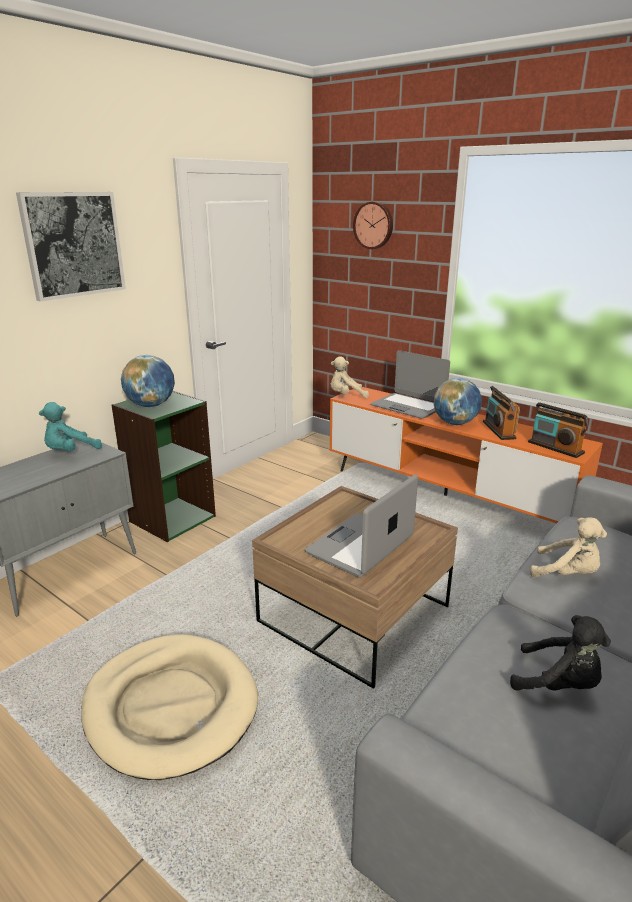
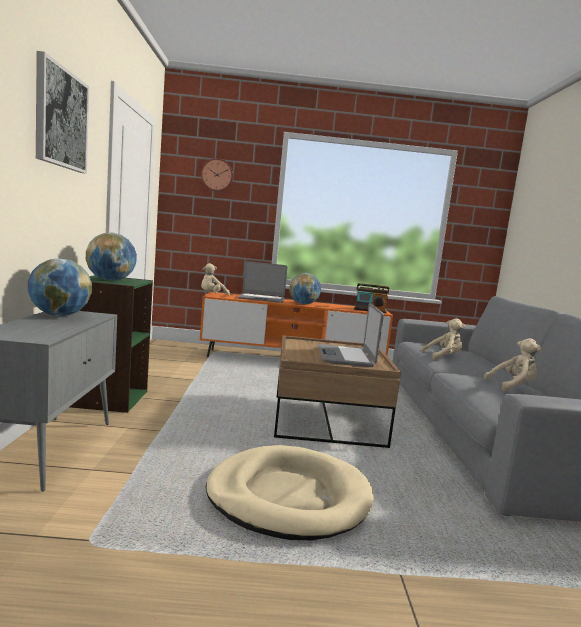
camera: 40 degrees left, 15 degrees down
(70, 452) = (59, 315): turquoise plush toy -> globe
(498, 430) = (330, 306): radio -> none
(558, 684) = (513, 386): black plush toy -> beige plush toy

